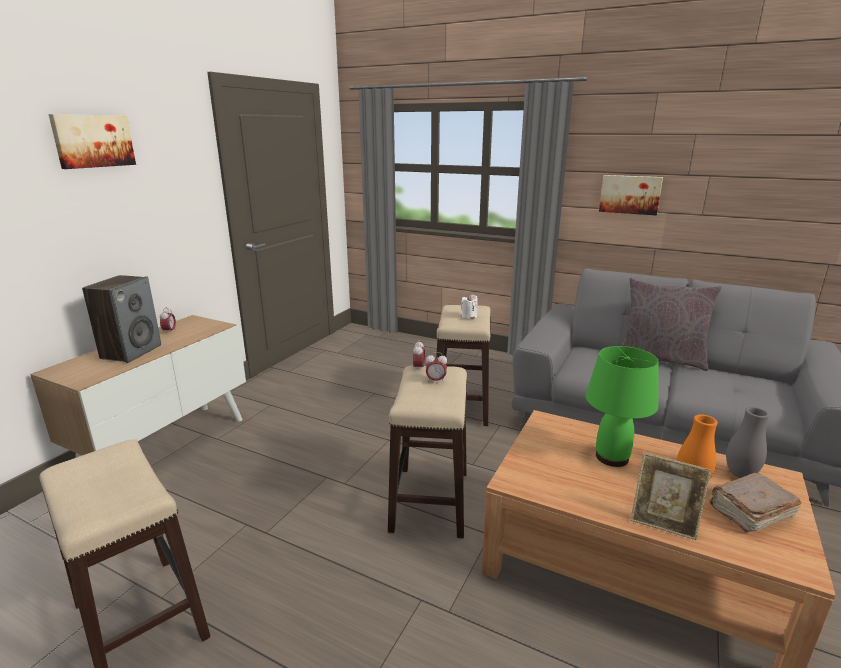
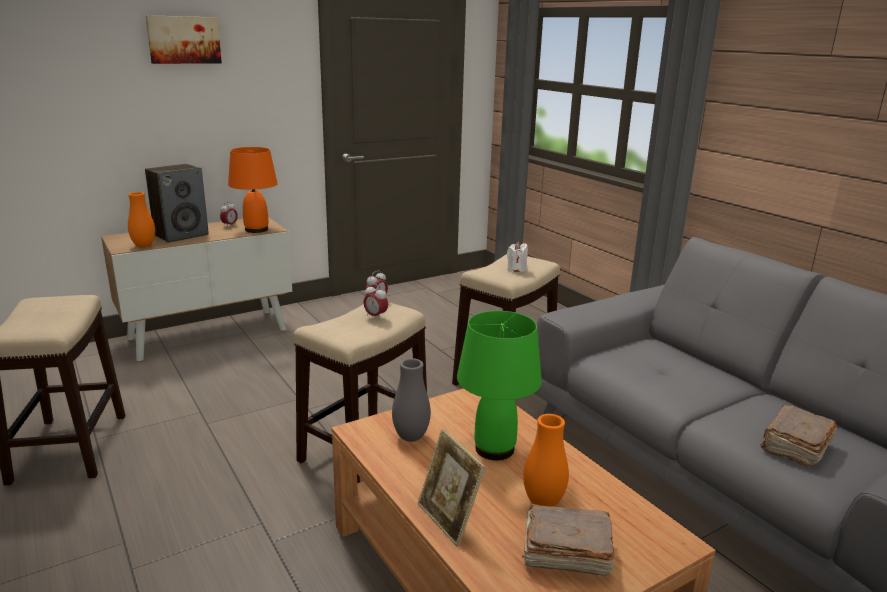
camera: 30 degrees right, 0 degrees up
(105, 372) = (144, 246): none -> orange vase
(205, 330) = (257, 229): none -> orange table lamp
(630, 194) = (793, 142): picture -> none
(660, 358) = (744, 379): grey pillow -> none
(740, 393) = (795, 447): none -> brown book
(740, 474) = (622, 518): grey vase -> grey vase (411, 437)

